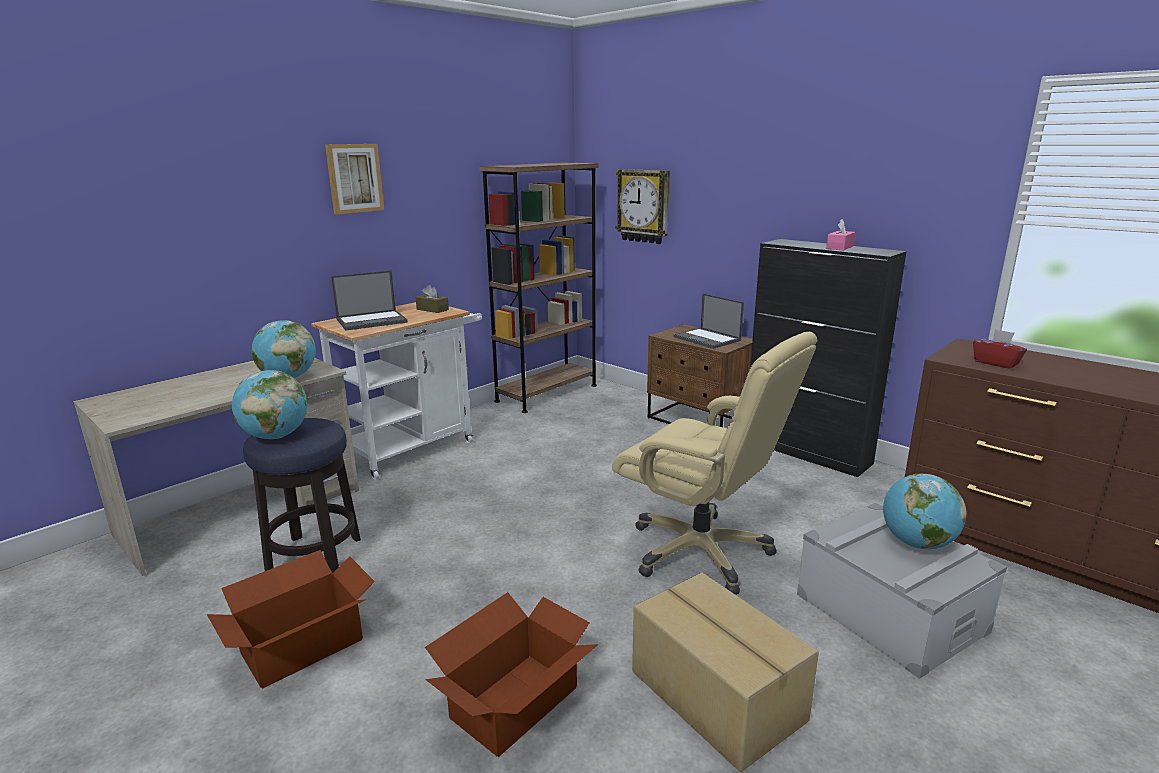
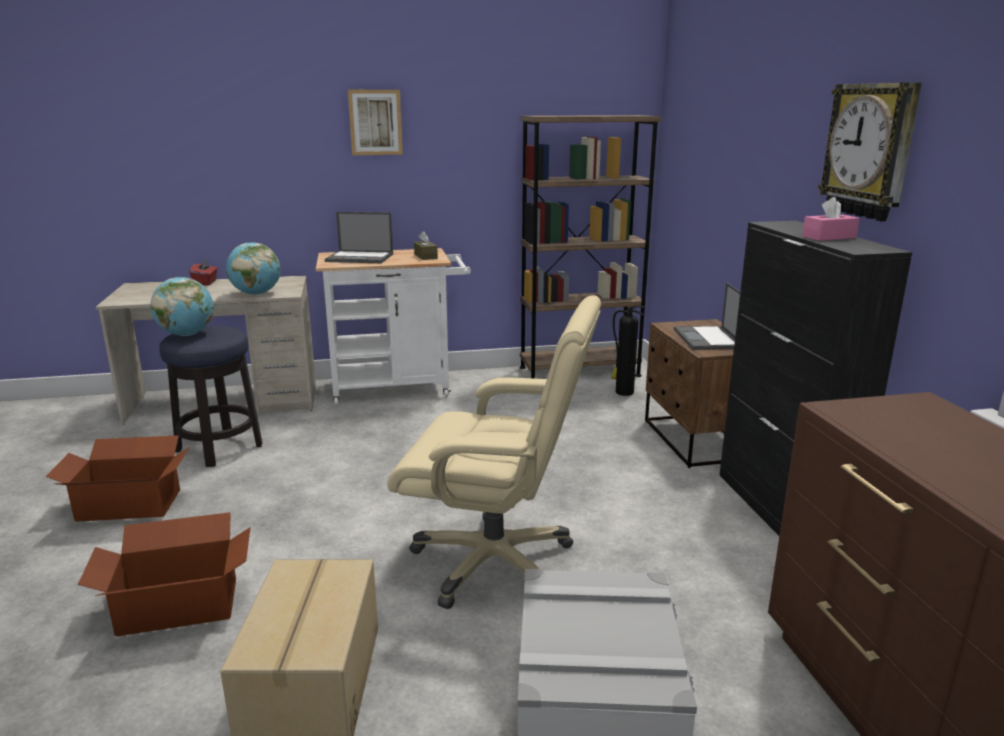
camera: 35 degrees right, 0 degrees up
(602, 400) = (623, 392): none -> fire extinguisher
(644, 206) = (701, 169): wall clock -> wall clock (870, 151)
(701, 552) = (495, 562): beige office chair -> beige office chair turned 60 degrees counterclockwise
(917, 544) = (629, 632): globe -> none
(996, 363) = (895, 432): red tissue box -> red tissue box (205, 283)

